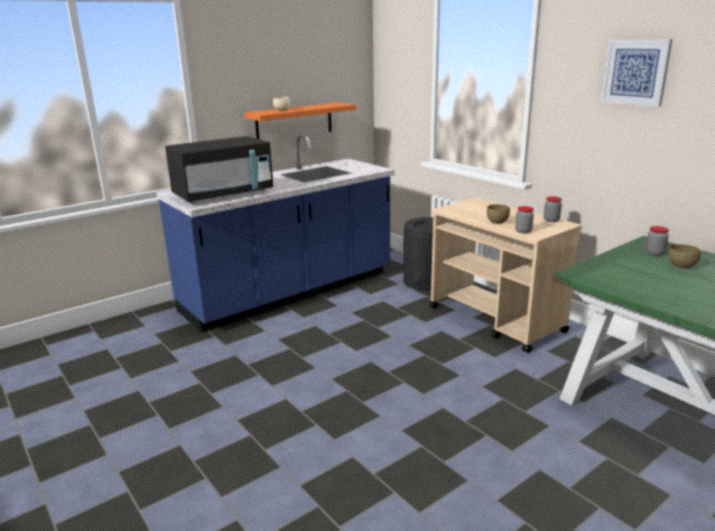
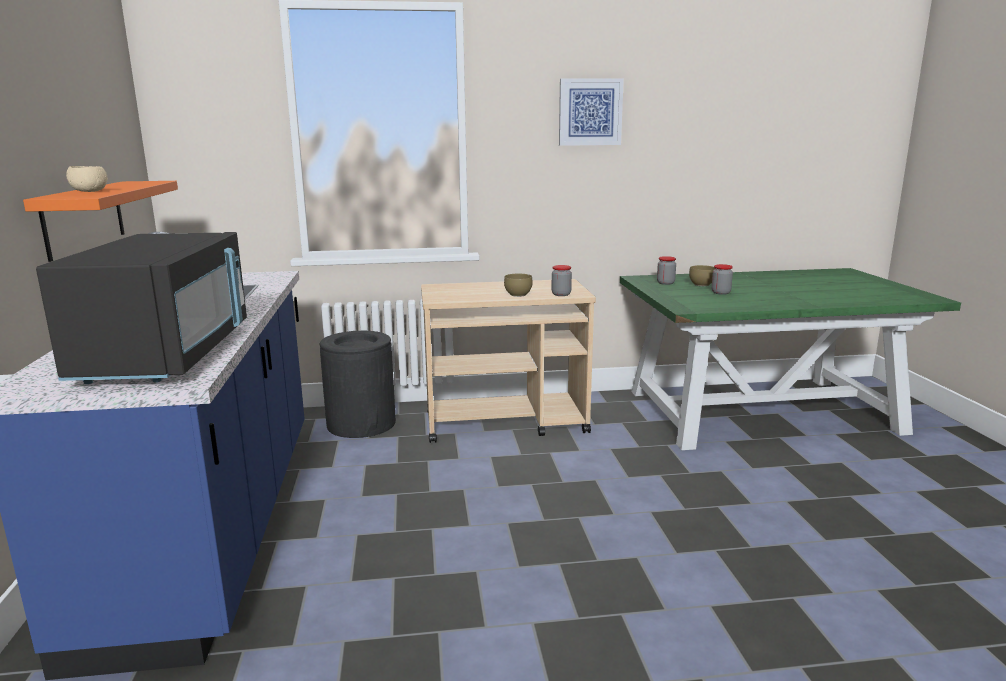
camera: 60 degrees left, 5 degrees down
(551, 220) = (546, 282): jar -> jar (721, 293)

